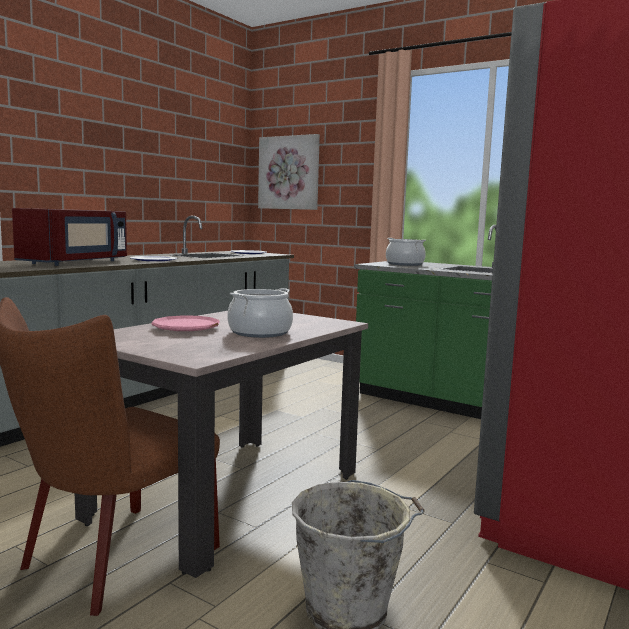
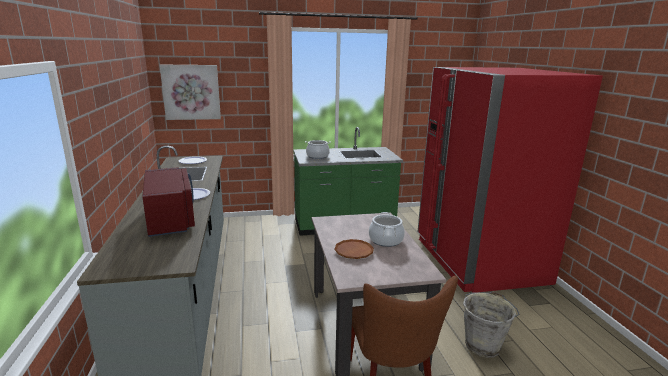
camera: 45 degrees left, 10 degrees up
(186, 328) = (353, 252): pink plate -> brown plate

